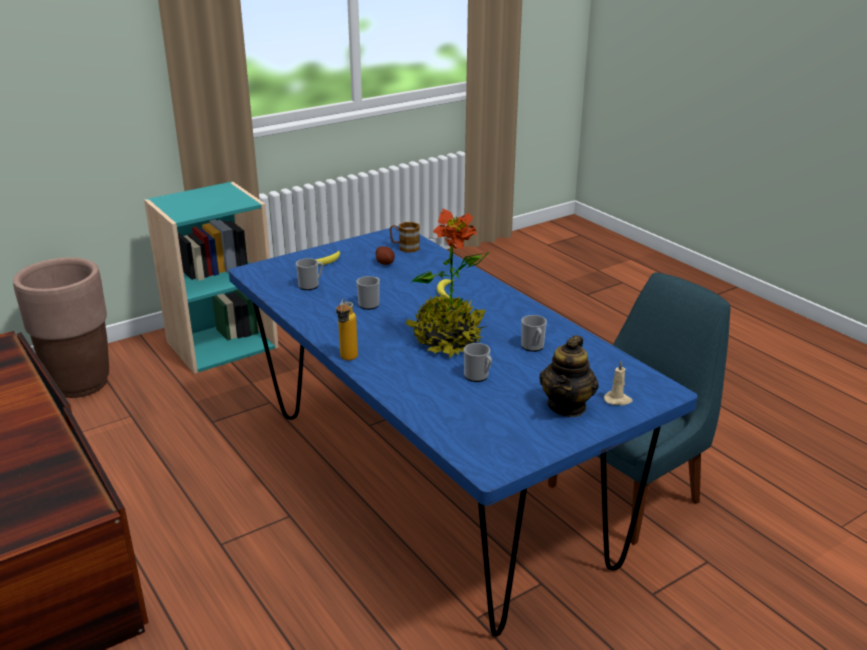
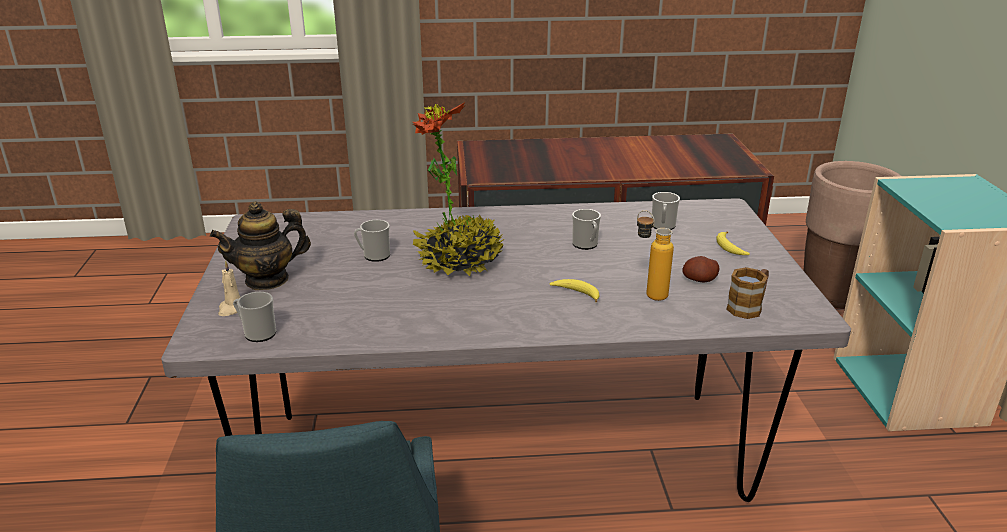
camera: 120 degrees right, 0 degrees up
(347, 360) = (479, 211): bottle -> bottle (648, 293)
(431, 485) = (504, 454): blue dining table -> grey dining table
(533, 347) = (385, 302): mug -> mug (257, 333)
(567, 406) = (267, 279): teapot -> teapot turned 75 degrees counterclockwise

